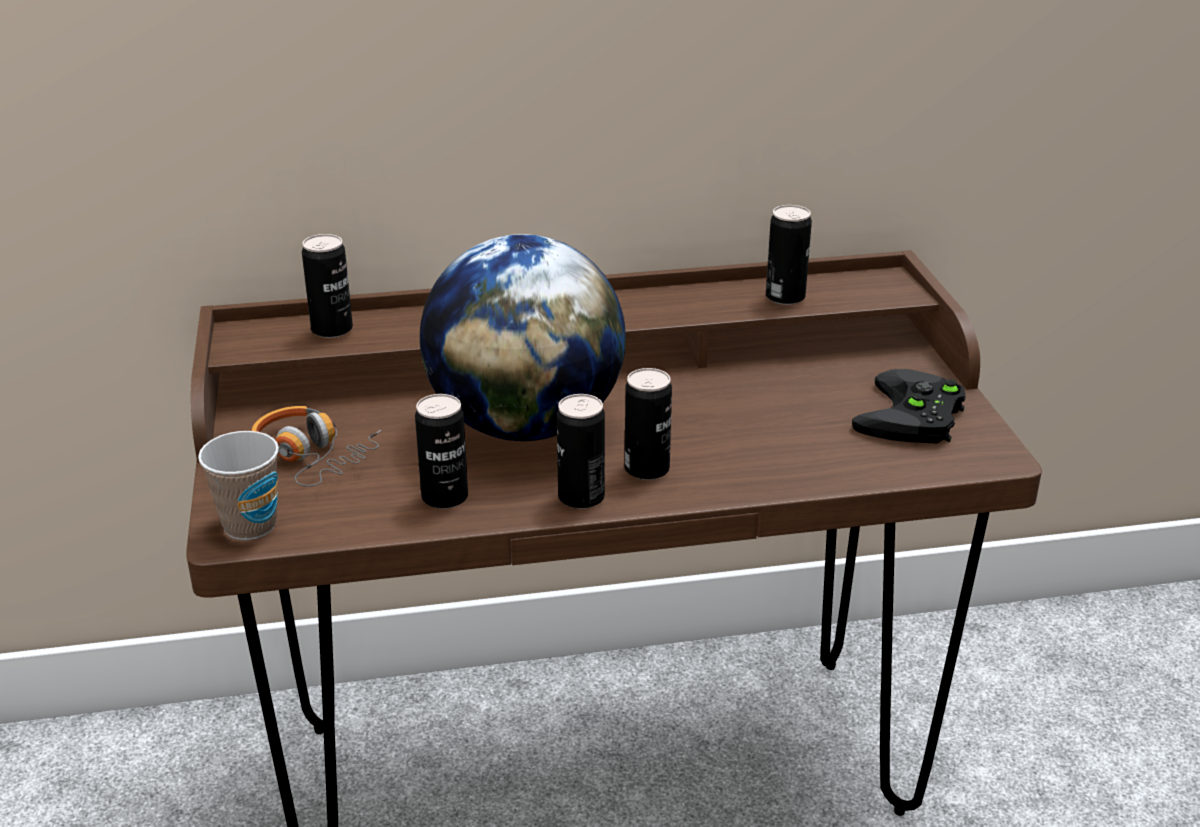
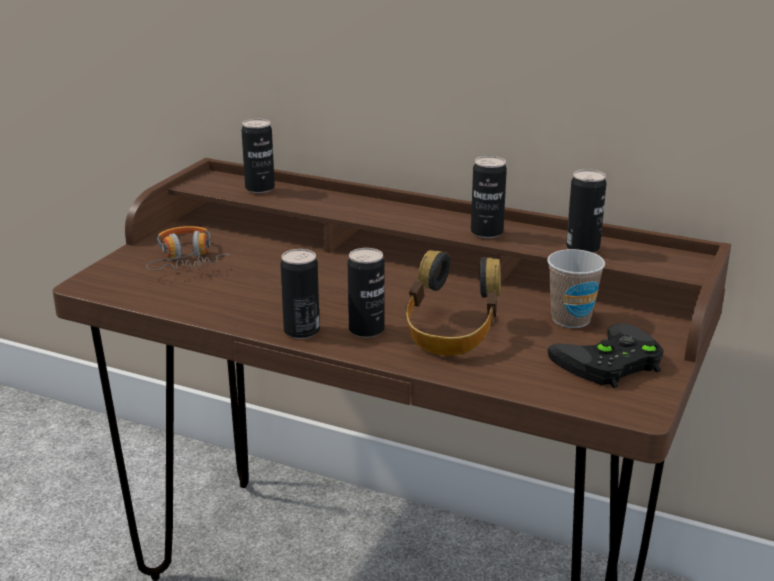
camera: 35 degrees right, 5 degrees down
(250, 525) = (104, 282): cup -> cup (571, 319)
(445, 497) = (224, 303): can -> can (486, 232)
(525, 425) = (328, 282): globe -> none
(736, 441) = (451, 334): none -> headphones

